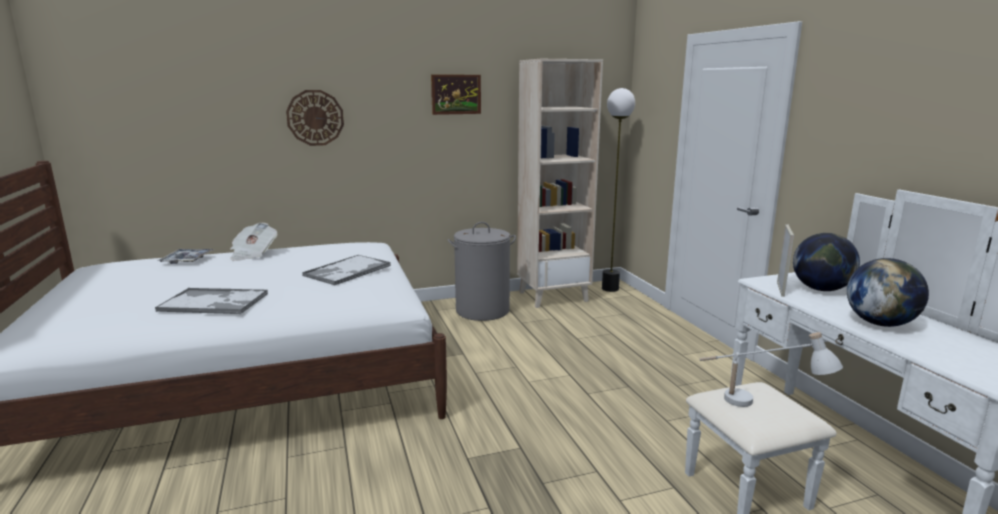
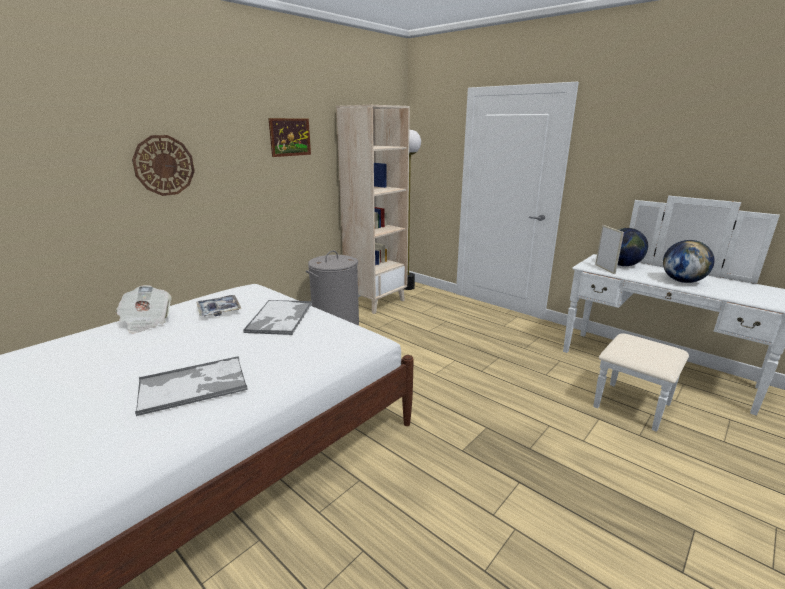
camera: 30 degrees left, 5 degrees up
(187, 260) = (69, 345): tray -> tray (219, 310)
(759, 406) = (648, 350): white table lamp -> none

